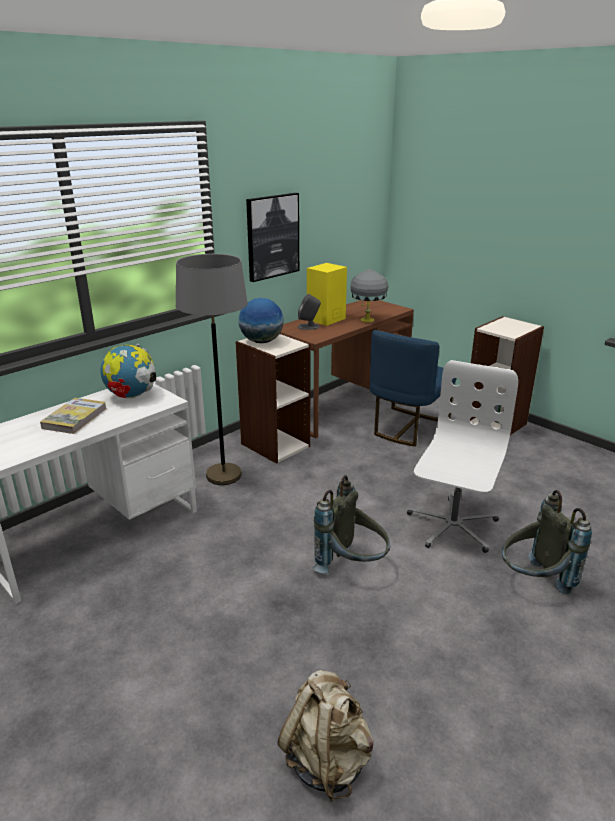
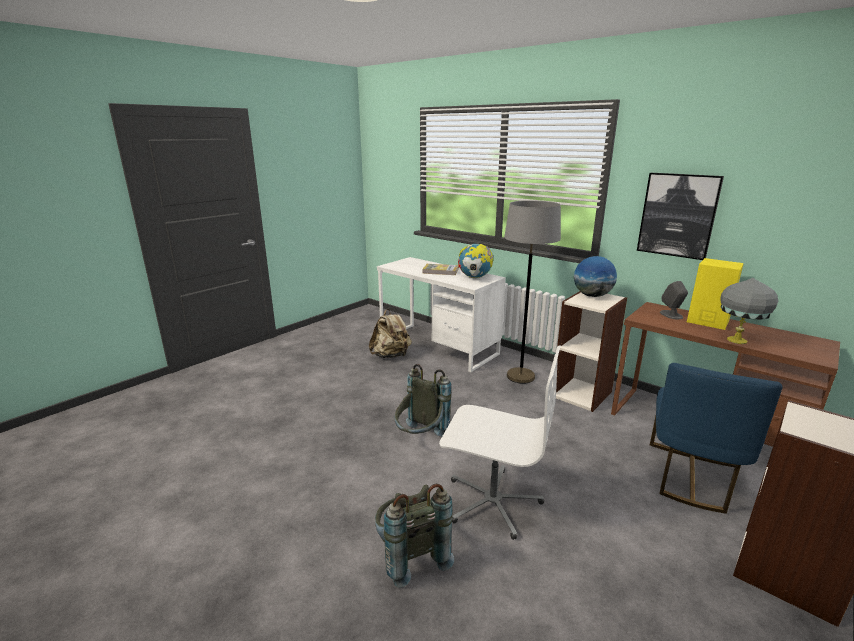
camera: 85 degrees right, 5 degrees down
(327, 760) = (259, 433): beige backpack -> beige backpack (391, 355)
(407, 427) = (691, 477): blue chair -> blue chair turned 90 degrees counterclockwise

